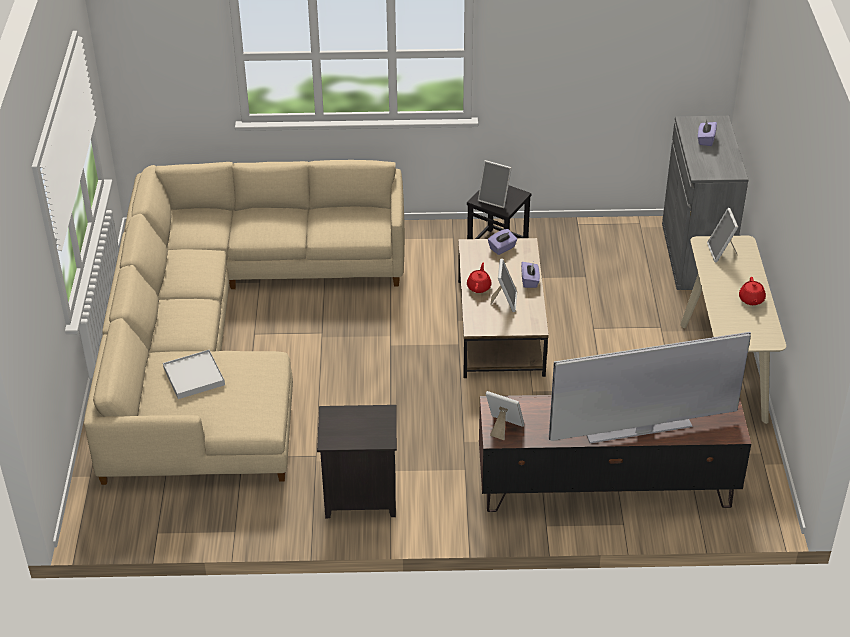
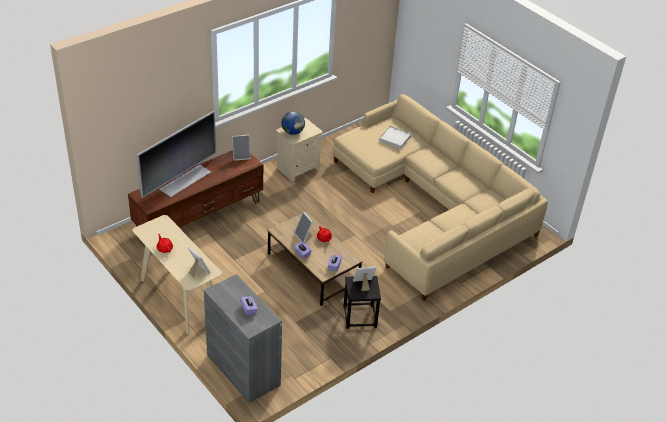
camera: 140 degrees right, 0 degrees up
(359, 498) = (298, 168): black nightstand -> beige nightstand
(372, 428) = (292, 132): none -> globe

